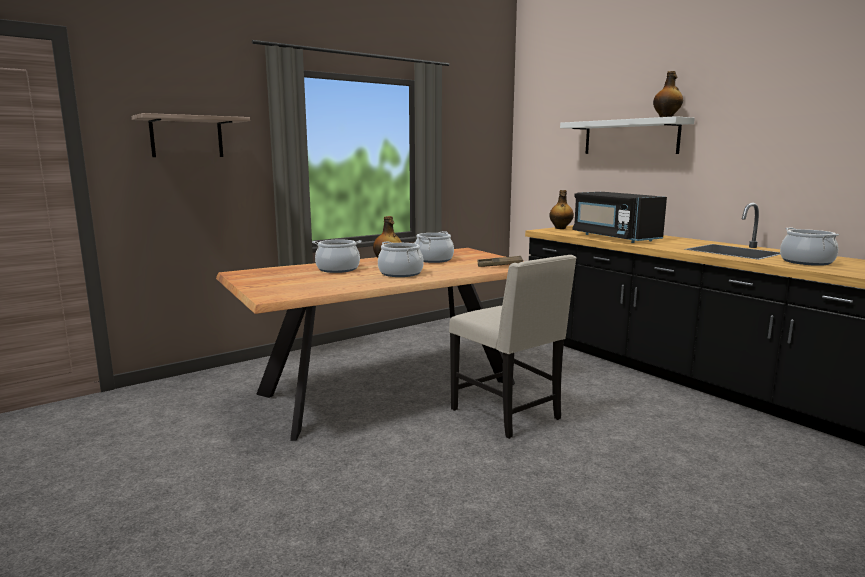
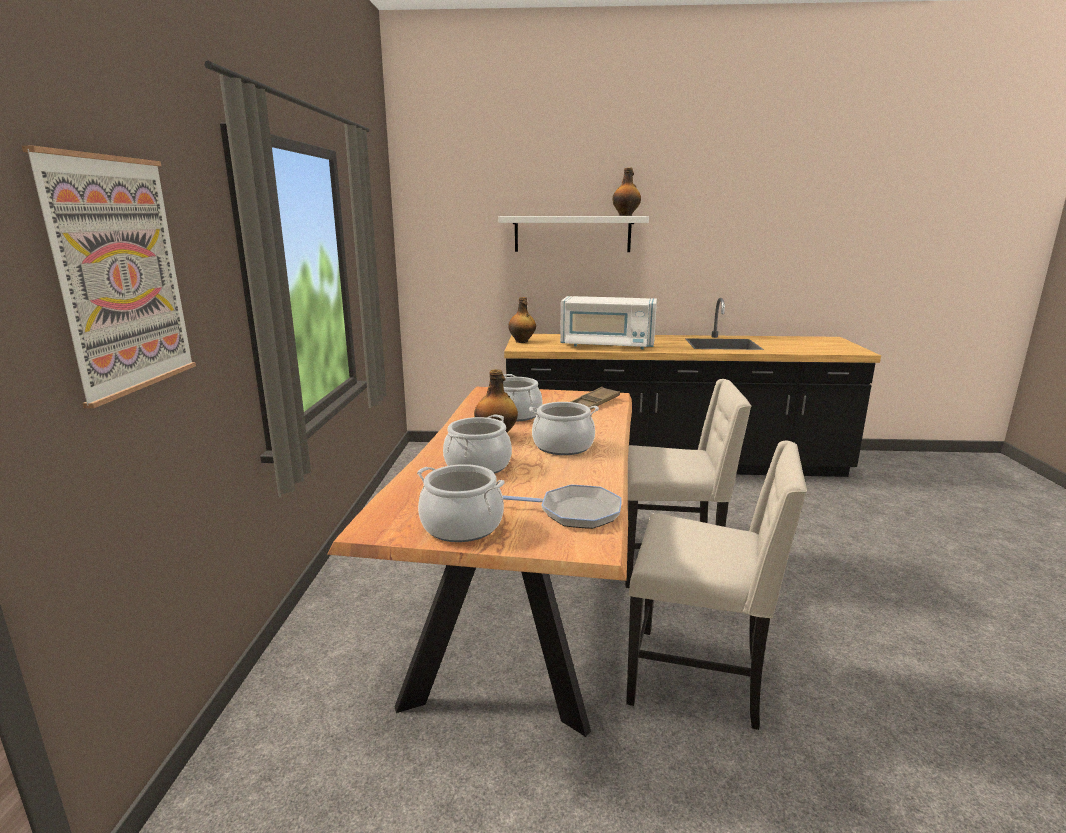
camera: 50 degrees left, 5 degrees up
(186, 137) = (119, 276): shelf -> picture
(307, 289) = (575, 512): none -> frying pan
(386, 457) = (699, 678): none -> beige chair
(614, 237) = (607, 345): black microwave -> white microwave
(806, 262) = (789, 346): cooking pot -> cooking pot (462, 526)

